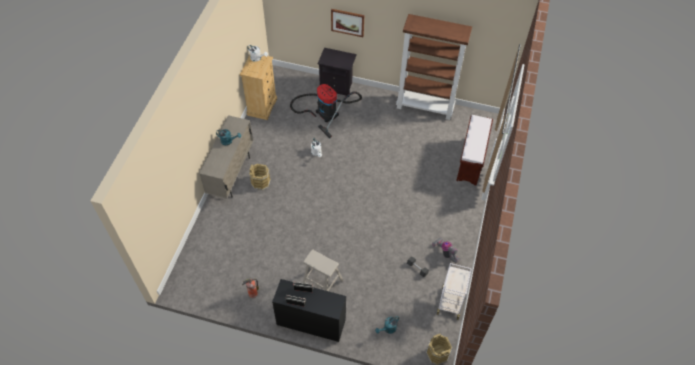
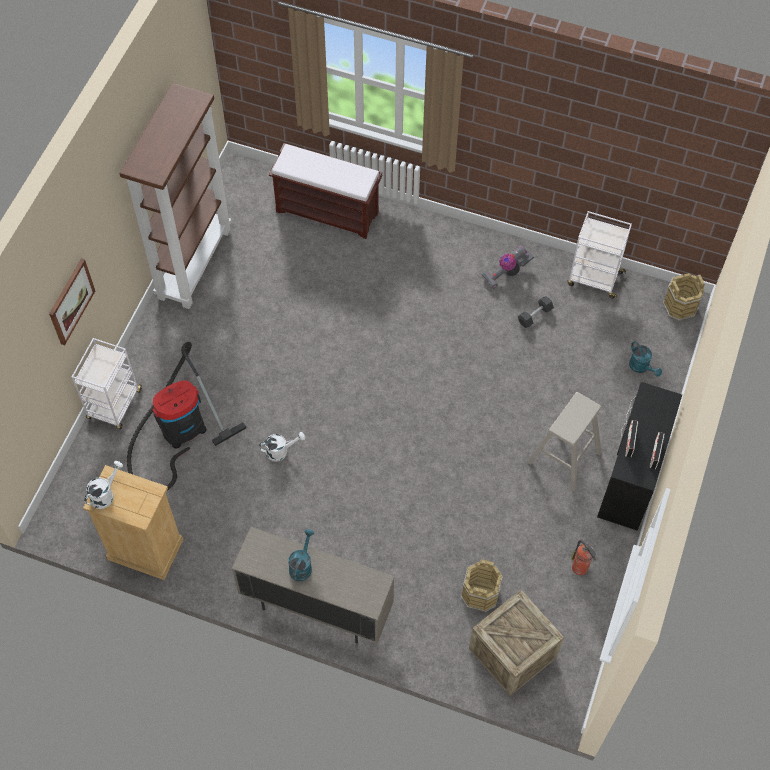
camera: 85 degrees left, 5 degrees up
(204, 261) = (512, 653): none -> crate
(261, 182) = (340, 553): brown bucket -> brown bucket (480, 594)
(337, 86) = (114, 405): black nightstand -> white cart

